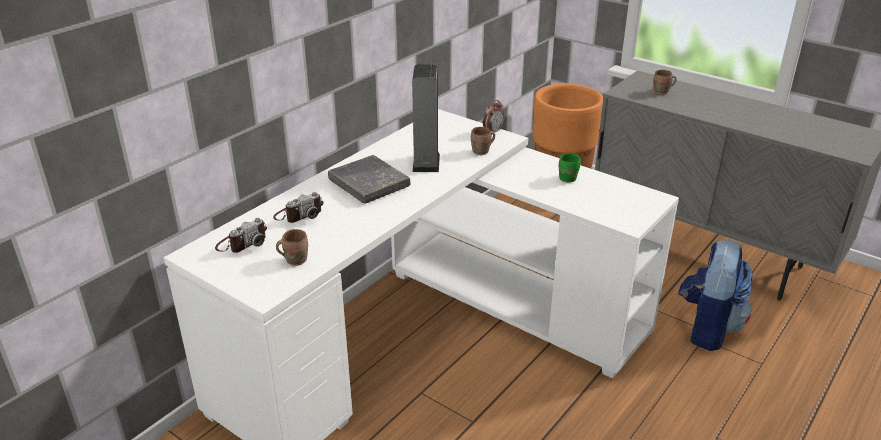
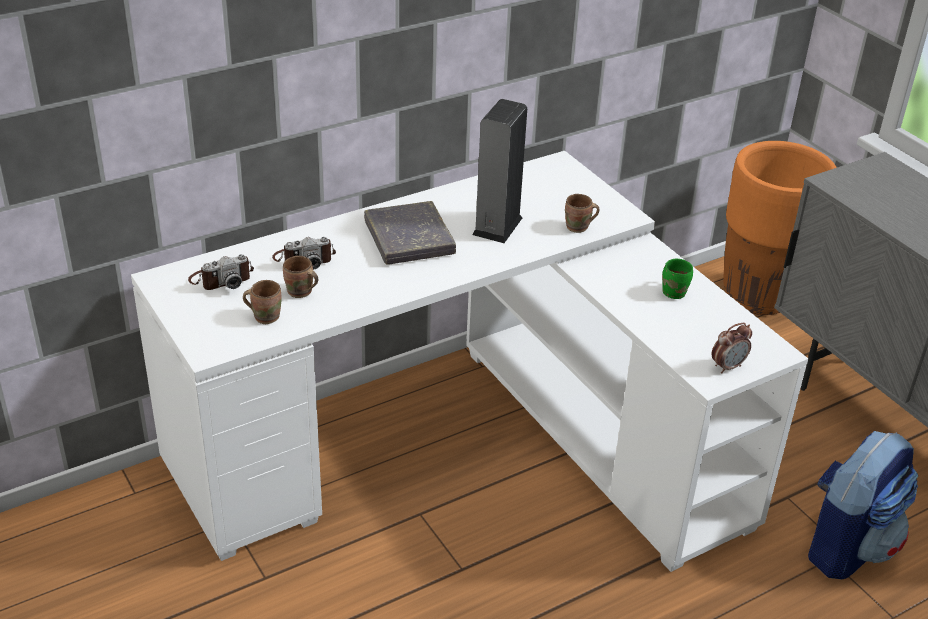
camera: 20 degrees right, 5 degrees up
(493, 131) = (613, 201): alarm clock -> alarm clock (728, 366)
(662, 92) = (892, 195): brown mug -> brown mug (300, 293)

